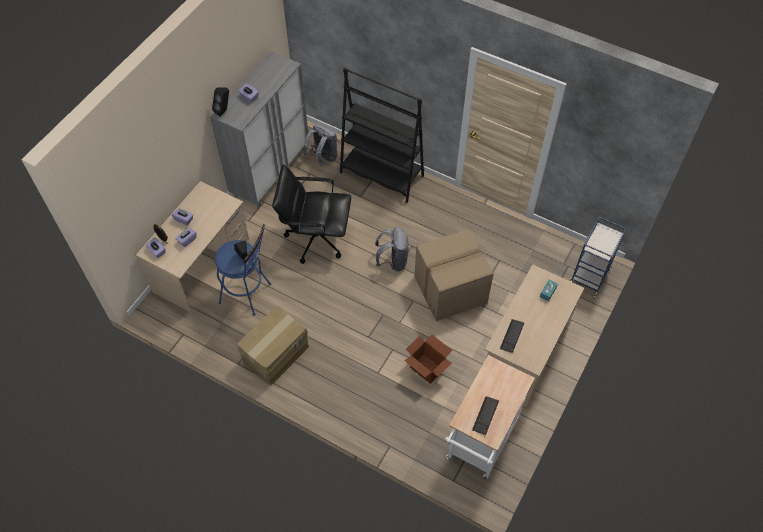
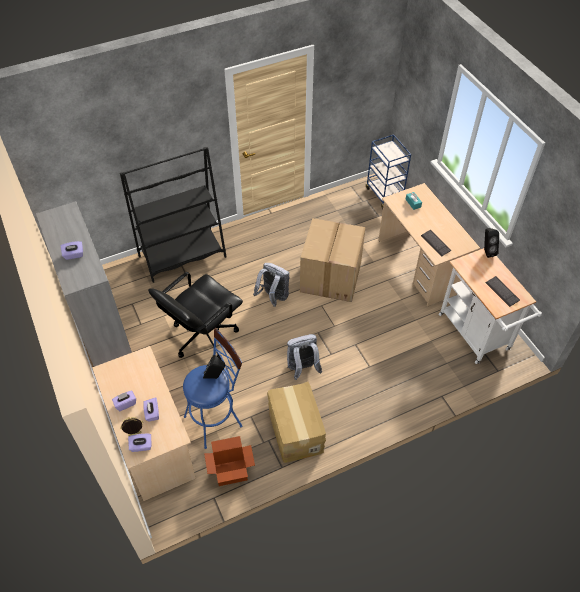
camera: 55 degrees left, 5 degrees down
(224, 110) = (69, 281): black speaker -> black speaker (487, 251)
(323, 158) = (125, 285): grey backpack -> grey backpack (302, 368)
(427, 368) = (390, 332): cardboard box -> cardboard box (231, 472)

